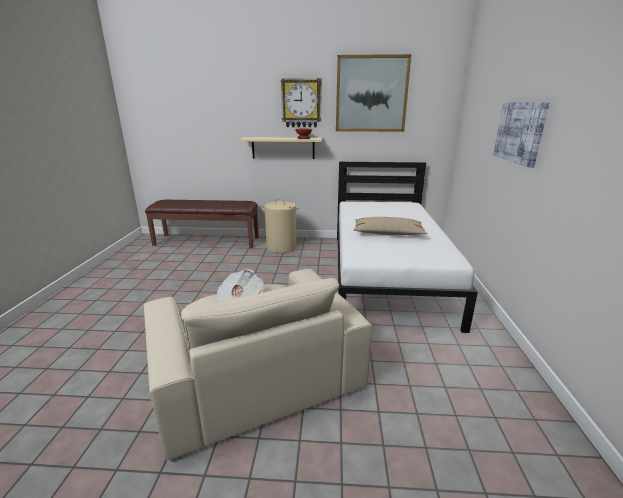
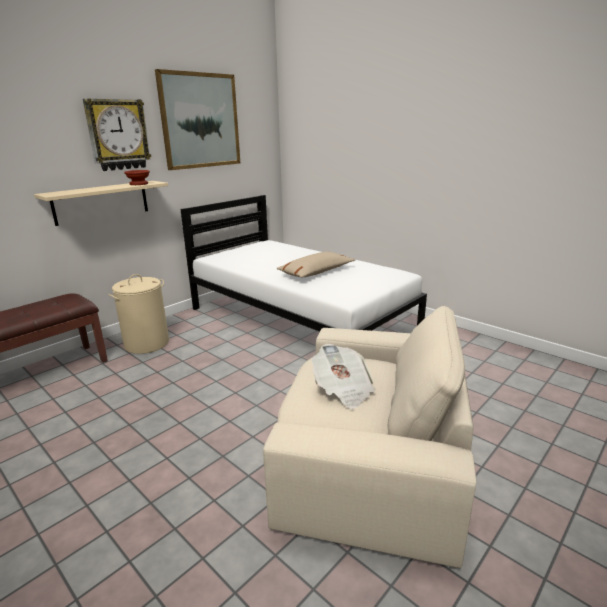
camera: 50 degrees left, 0 degrees up
(519, 132) = (400, 153): picture -> none

